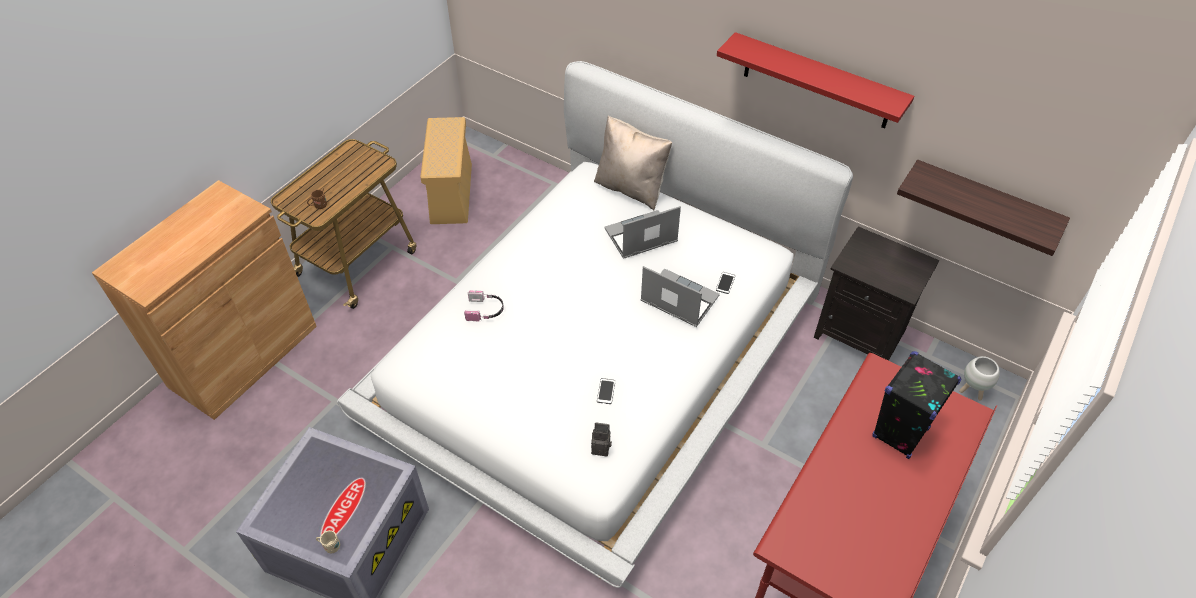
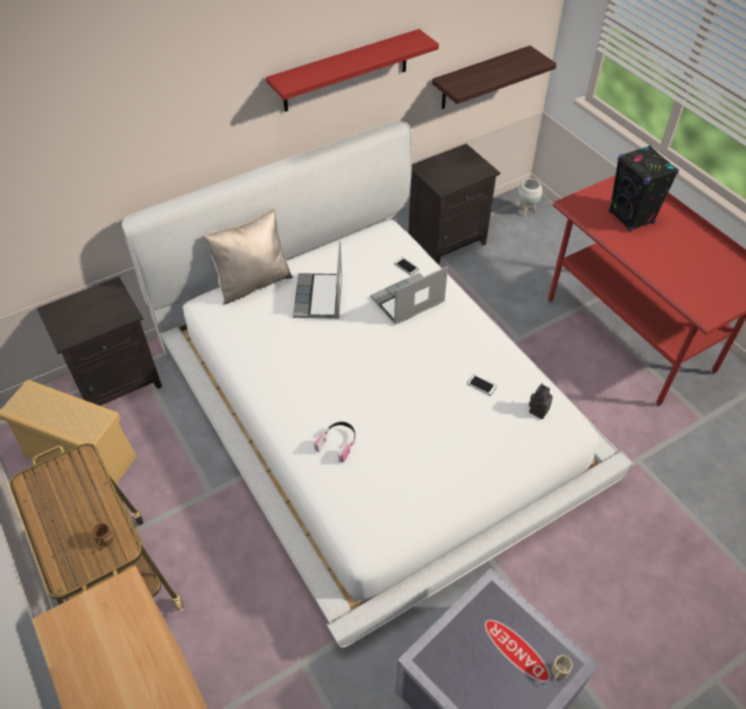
camera: 65 degrees left, 0 degrees up
(530, 180) = (118, 381): none -> black nightstand

